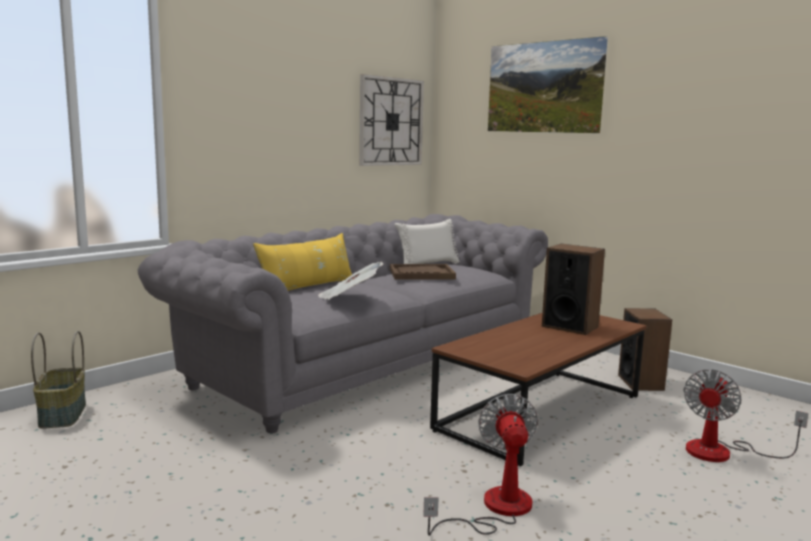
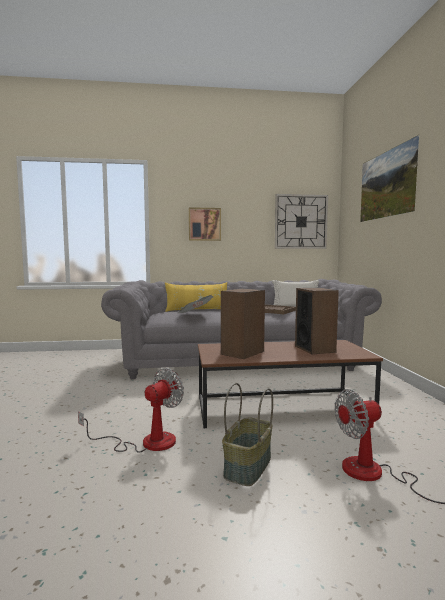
camera: 40 degrees right, 5 degrees down
(63, 415) = (84, 355): basket -> basket (248, 467)
(260, 123) = (204, 224): none -> picture
(641, 382) = (405, 412): speaker -> speaker (243, 353)

